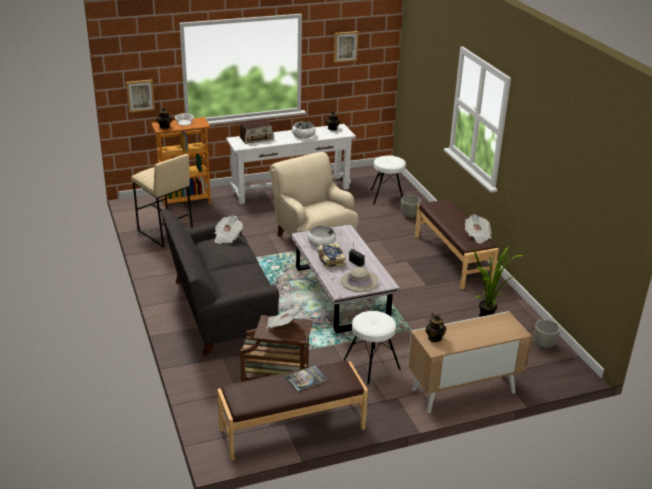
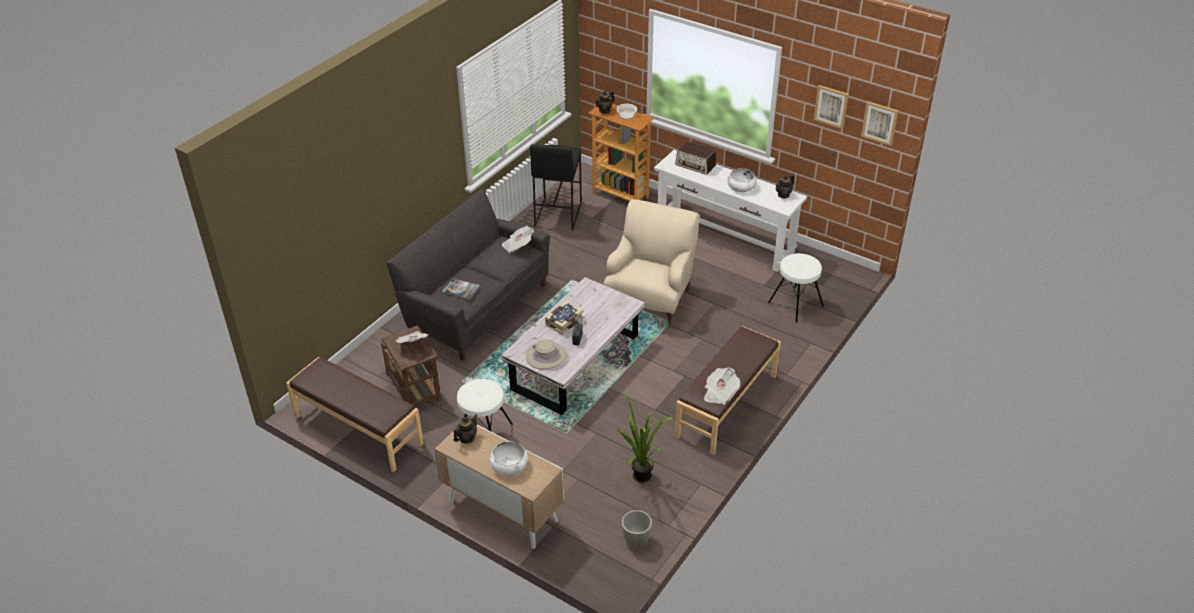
camera: 55 degrees right, 10 degrees up
(140, 95) = (606, 68): picture -> picture (880, 123)
(164, 233) = (557, 214): beige stool -> black stool
(306, 379) = (365, 395): book -> book (461, 289)
(321, 243) = (588, 302): white bowl -> white bowl (509, 465)
(409, 216) = (776, 337): grey planter -> none

